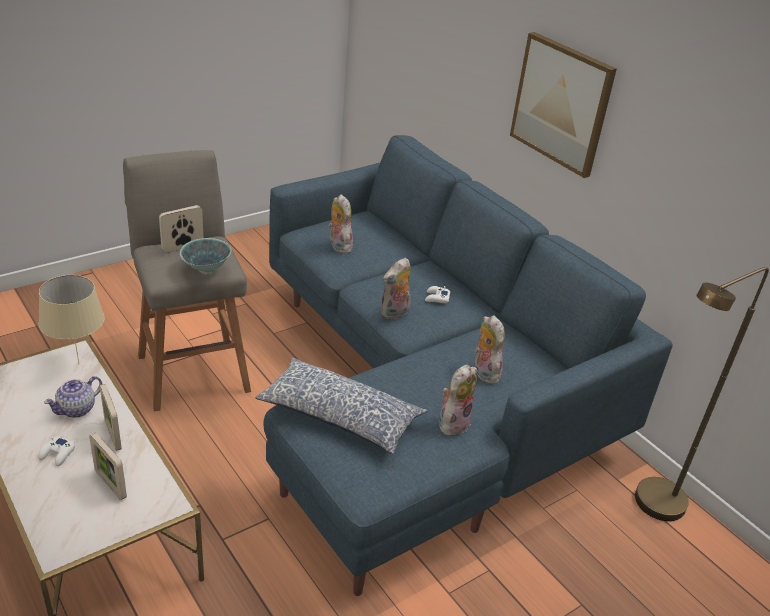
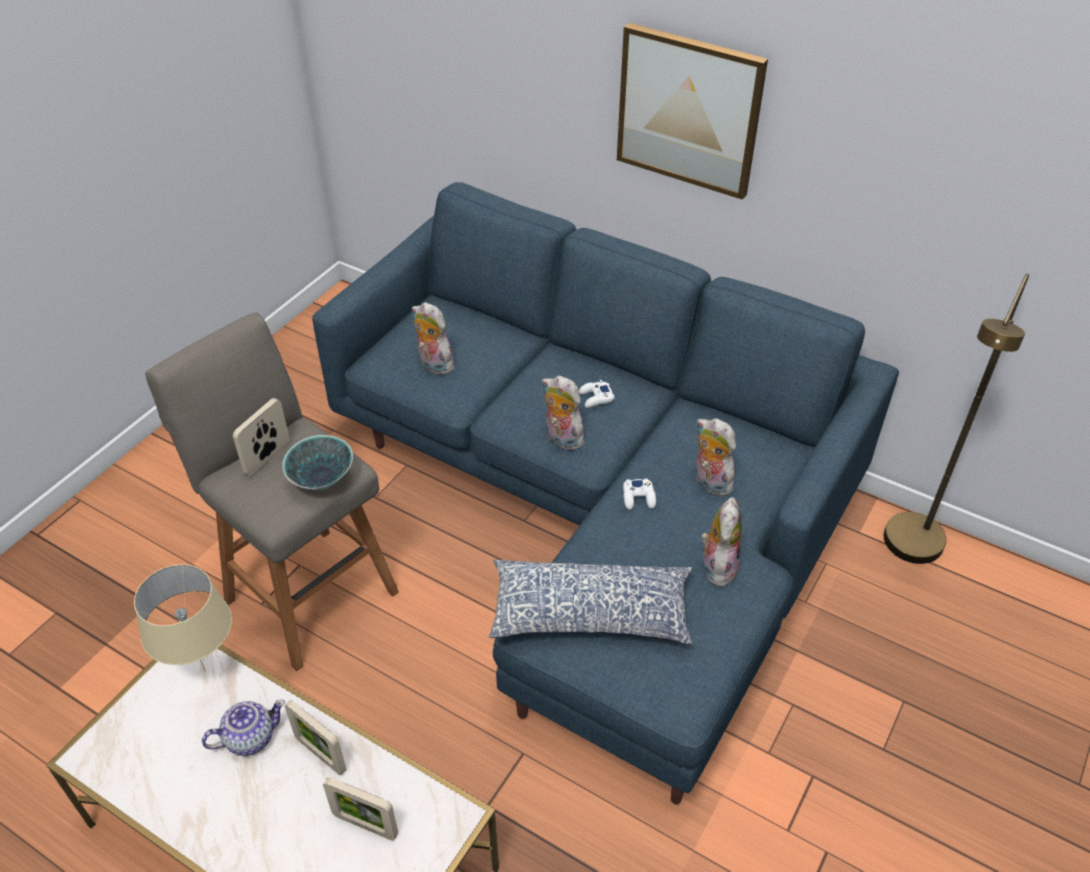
camera: 20 degrees left, 10 degrees up
(57, 454) = (269, 814): white game controller -> white game controller (639, 497)
(77, 409) = (249, 738): teapot -> teapot turned 135 degrees counterclockwise
(395, 313) = (561, 439): plush toy -> plush toy turned 105 degrees clockwise

